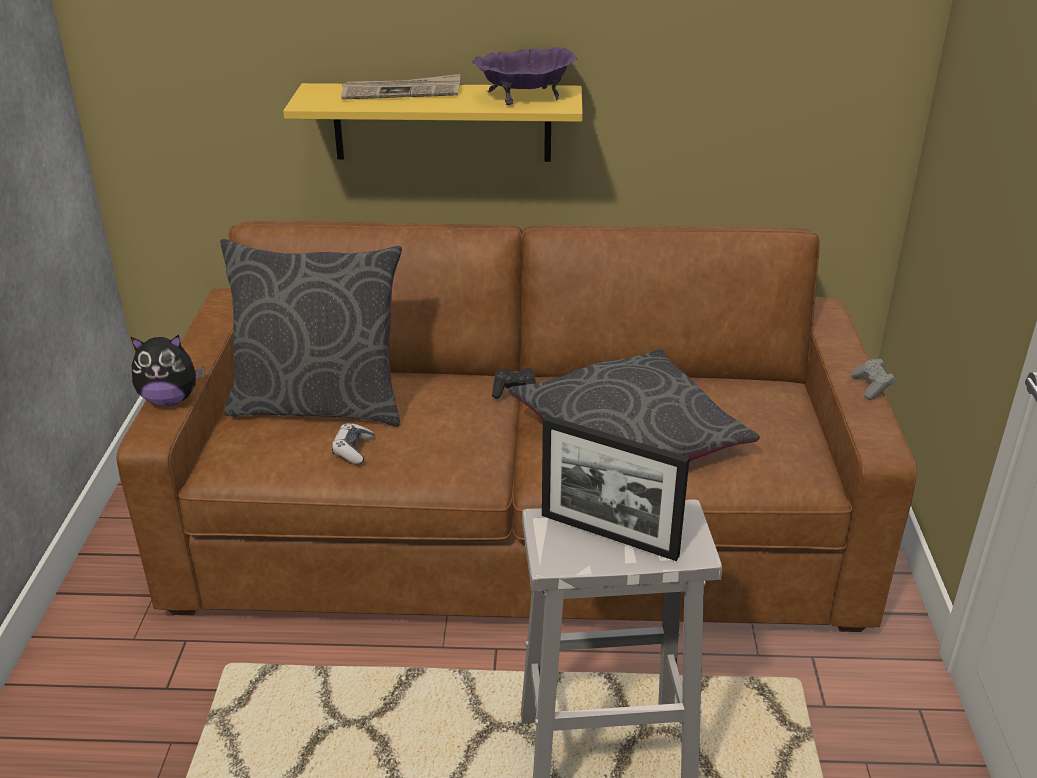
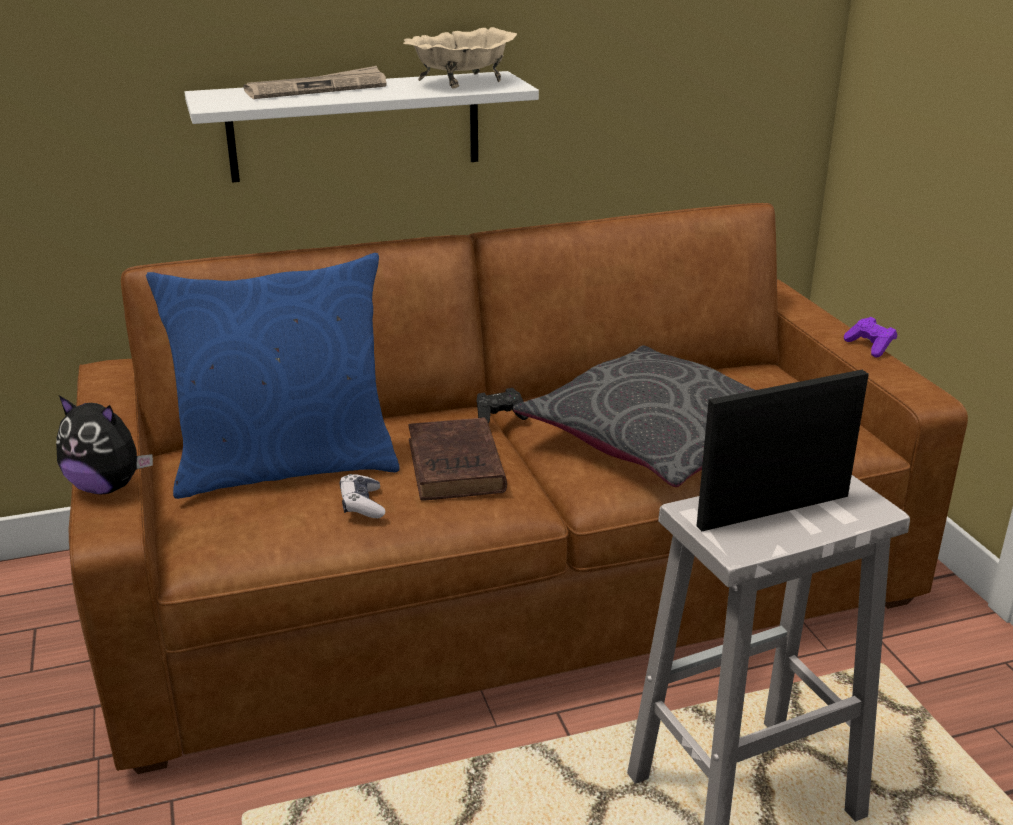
camera: 20 degrees left, 5 degrees down
(170, 400) = (107, 487): plush toy -> plush toy turned 45 degrees clockwise
(319, 404) = (286, 466): grey pillow -> blue pillow
(442, 122) = (355, 126): yellow shelf -> white shelf
(445, 432) = (456, 468): none -> brown book
(525, 97) = (461, 82): purple bowl -> beige bowl
(609, 535) = (773, 511): picture frame -> picture frame turned 150 degrees clockwise
(872, 387) = (870, 347): grey game controller -> purple game controller

